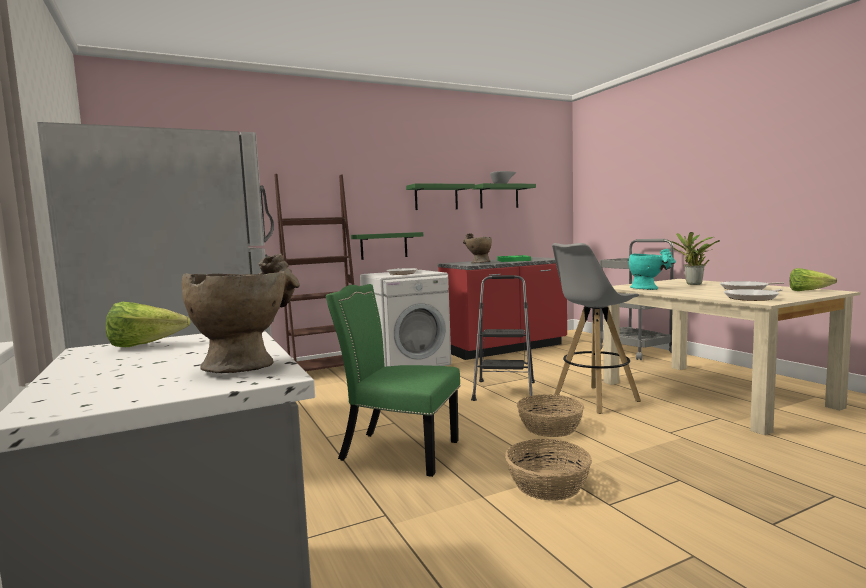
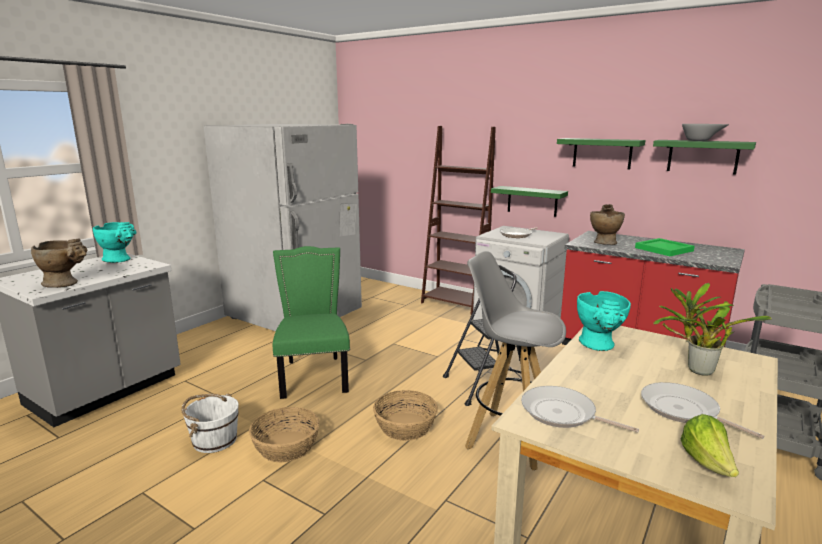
camera: 60 degrees right, 10 degrees up
(145, 346) = (120, 260): lettuce -> turquoise vase
(499, 529) = (214, 440): none -> white bucket

